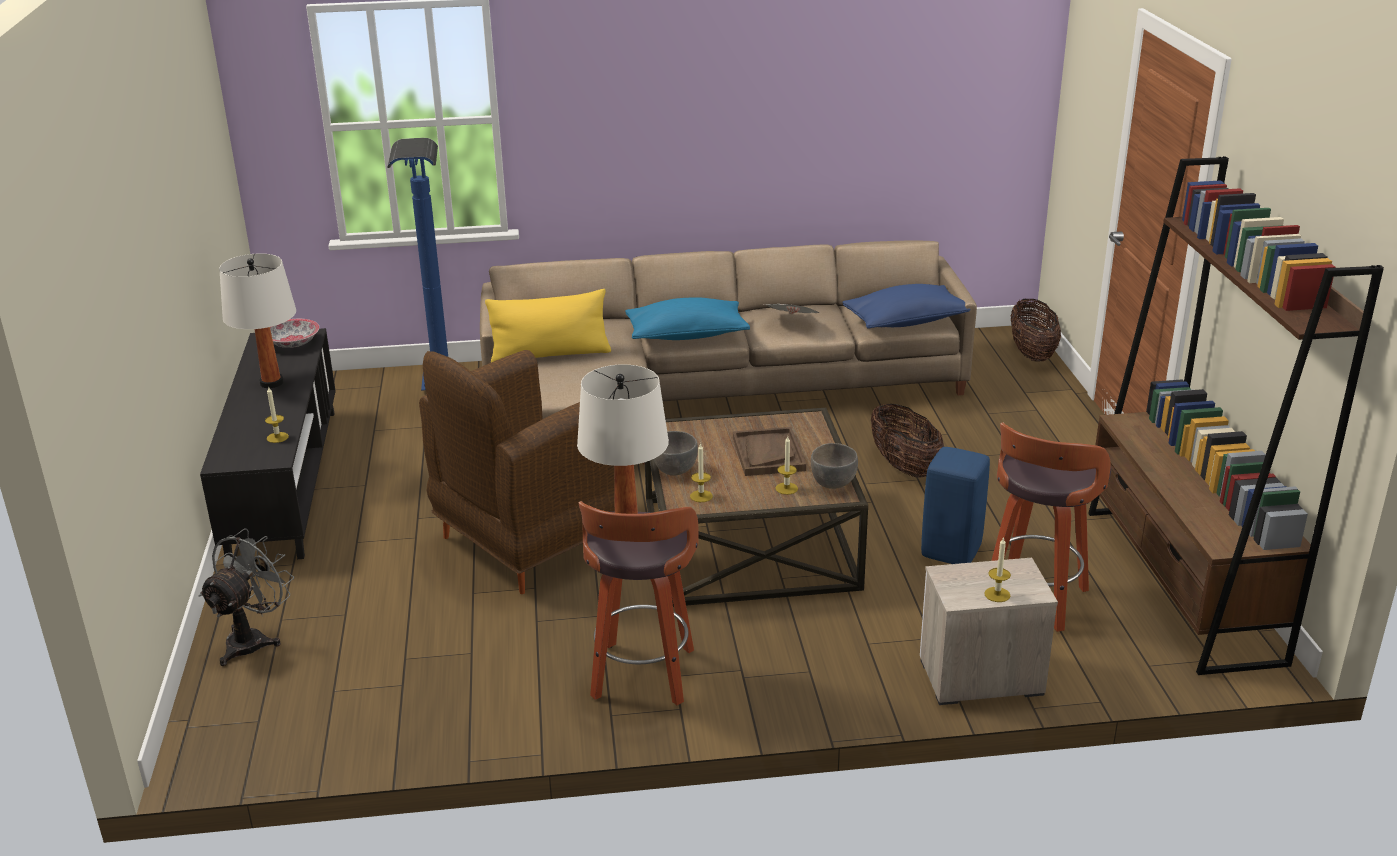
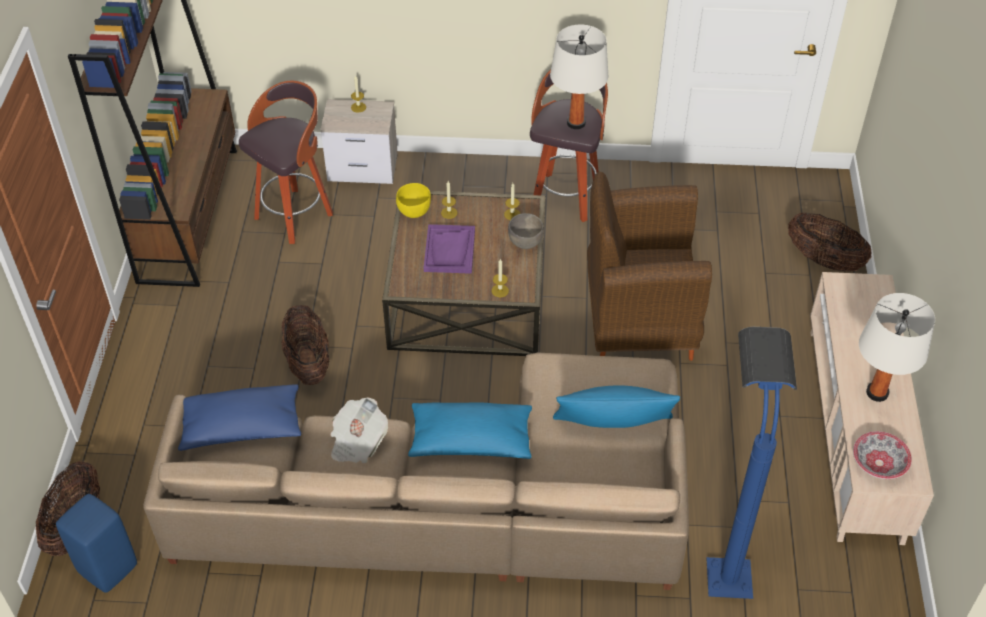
camera: 170 degrees left, 20 degrees up
(253, 640) = (823, 260): grey fan -> basket
(277, 437) = (844, 309): candle -> candle (500, 290)
(284, 482) = (854, 431): black tv stand -> beige tv stand
(526, 545) = (637, 320): brown armchair -> brown armchair turned 150 degrees counterclockwise
(550, 354) = (613, 424): yellow pillow -> blue pillow
(768, 454) = (449, 250): brown tray -> purple tray
(833, 483) = (414, 212): grey bowl -> yellow bowl
(951, 552) = (324, 264): blue stool -> blue stool (108, 567)

